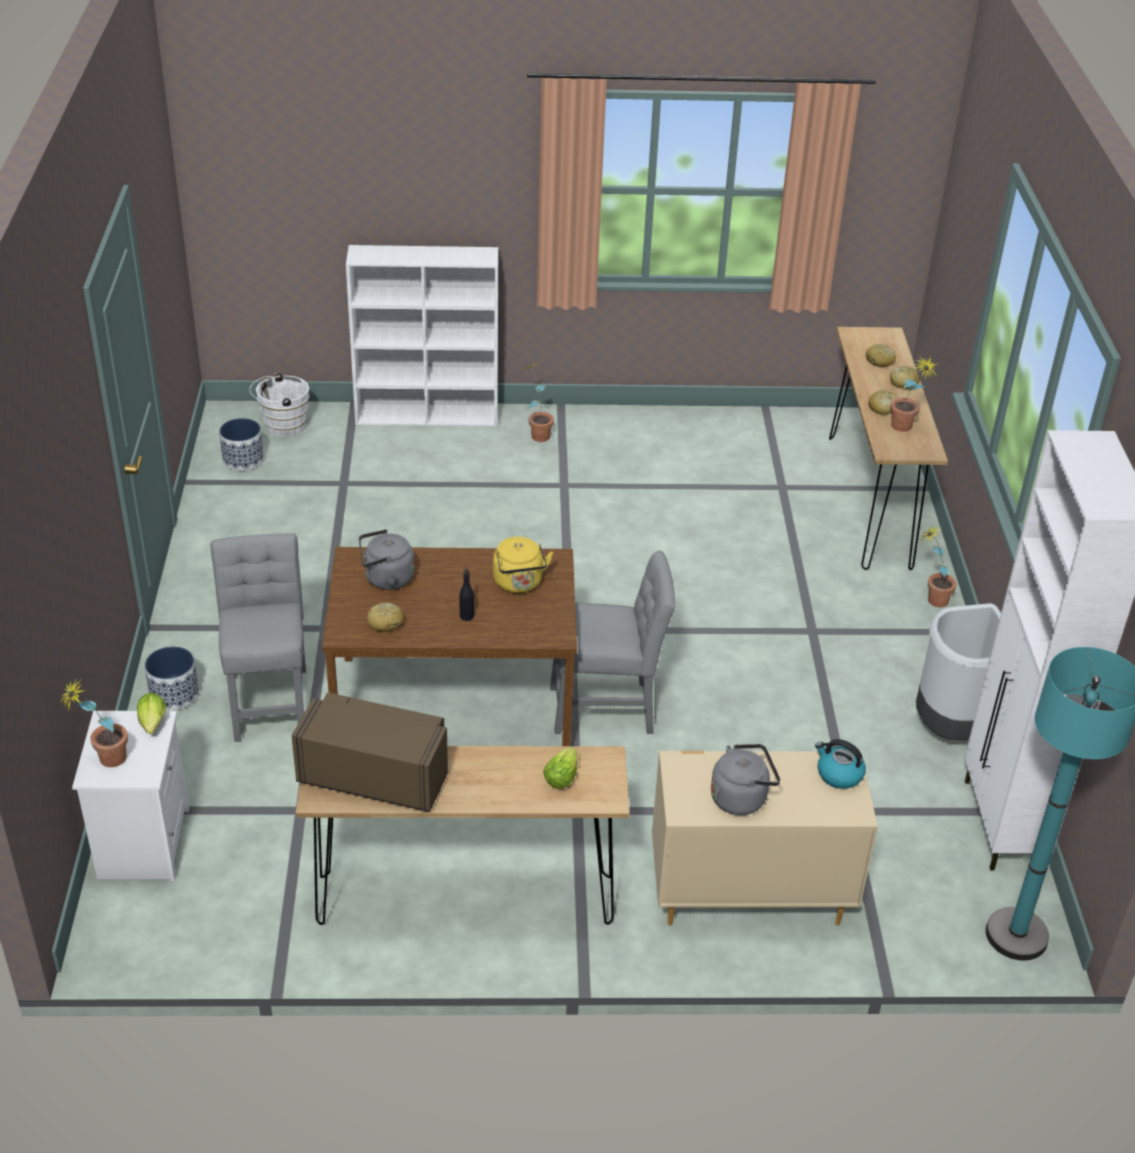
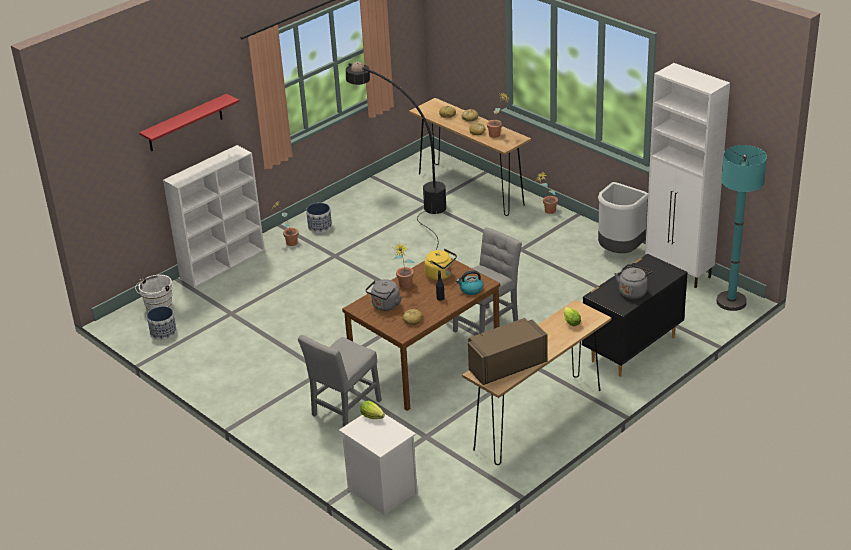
camera: 40 degrees left, 5 degrees down
(105, 761) = (377, 440): potted plant -> potted plant (404, 287)
(175, 694) = (299, 436): planter -> planter (320, 227)
(269, 699) = (344, 410): grey chair -> grey chair turned 90 degrees counterclockwise
(407, 175) = (185, 123): none -> red shelf
(745, 474) = (405, 207): none -> black floor lamp
(748, 895) = (631, 349): beige dresser -> black dresser
(838, 775) = (652, 265): kettle -> kettle (471, 290)

